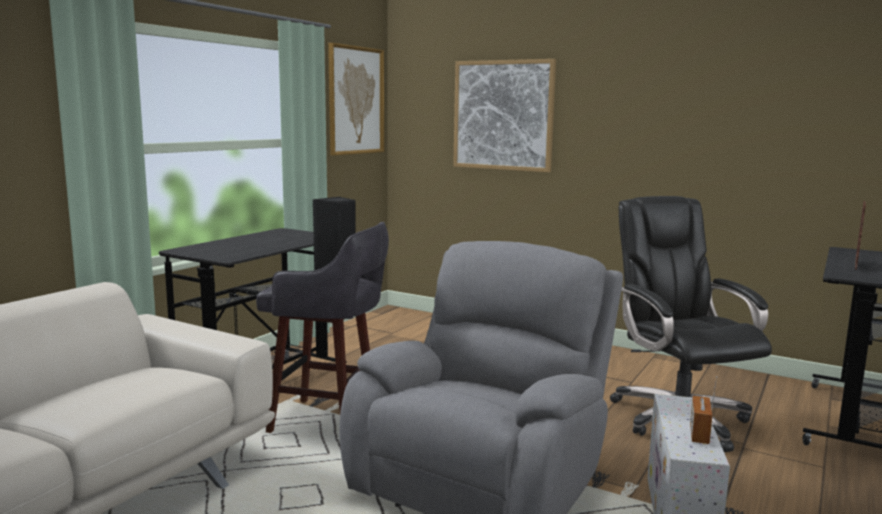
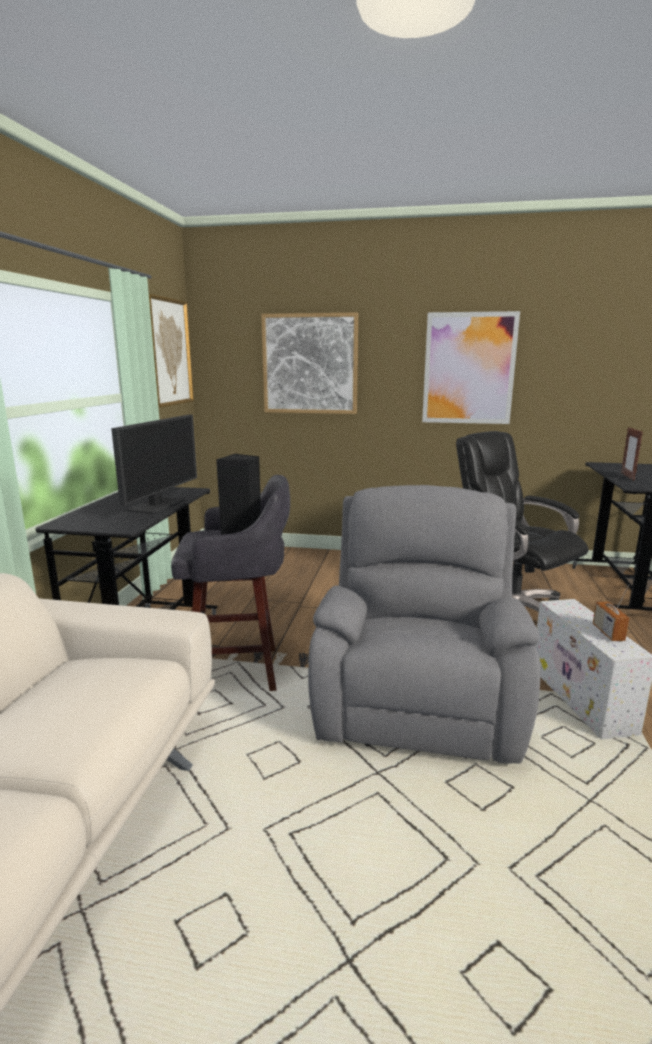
camera: 20 degrees left, 5 degrees up
(277, 244) = (156, 505): none -> monitor
(681, 123) = (468, 368): none -> picture

